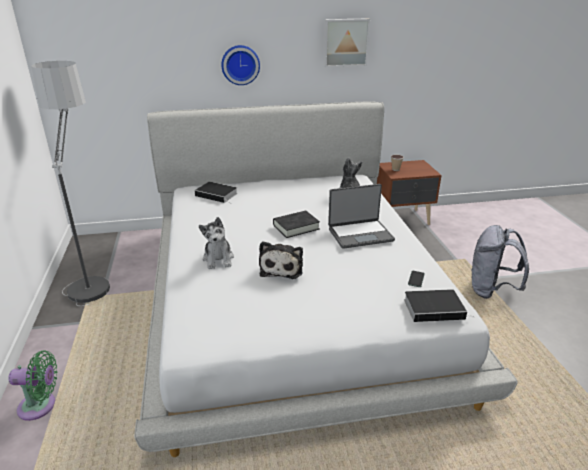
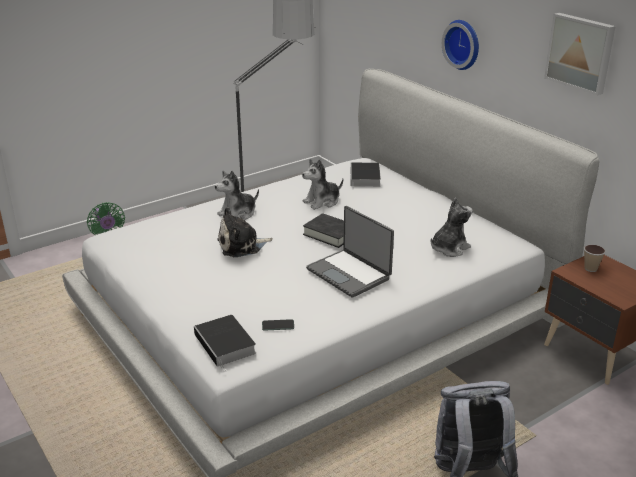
camera: 65 degrees right, 0 degrees up
(237, 219) = (322, 202): none -> plush toy

